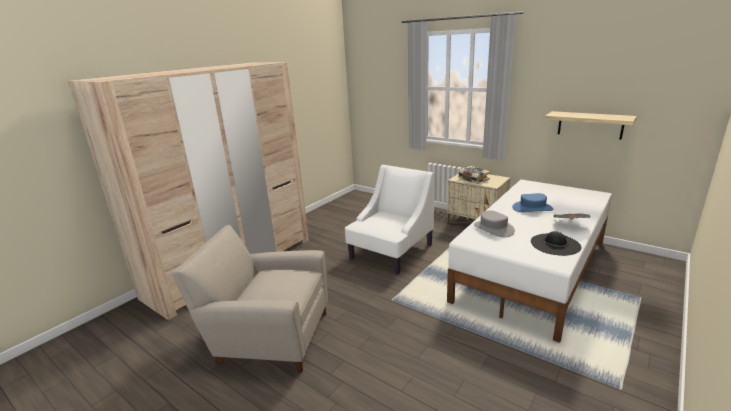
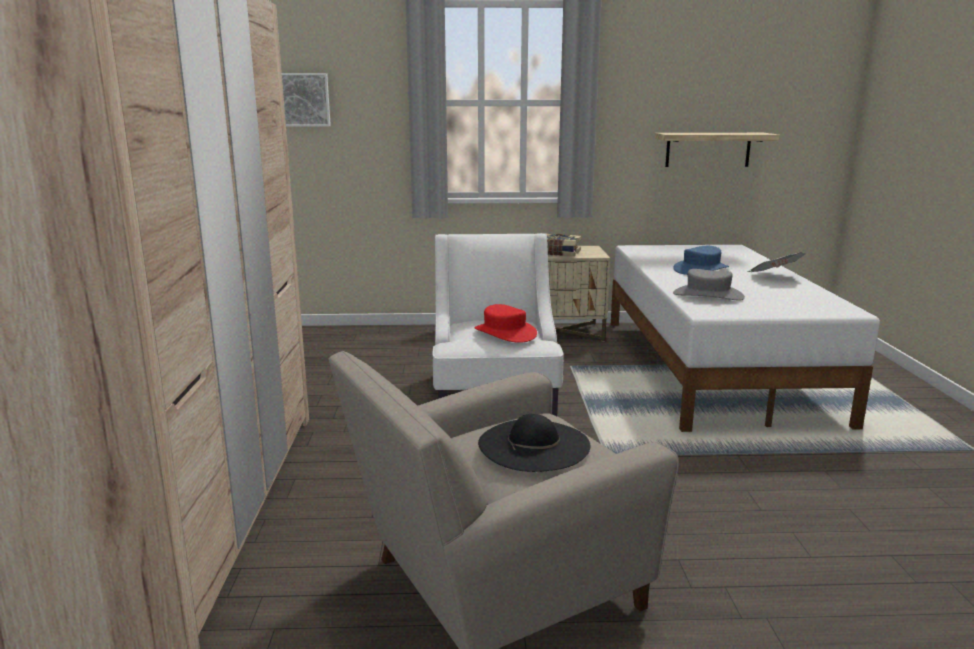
camera: 40 degrees left, 5 degrees down
(367, 84) = (303, 100): none -> picture
(385, 223) = (505, 333): none -> red hat
(555, 244) = (804, 296): black hat -> black hat (534, 445)

